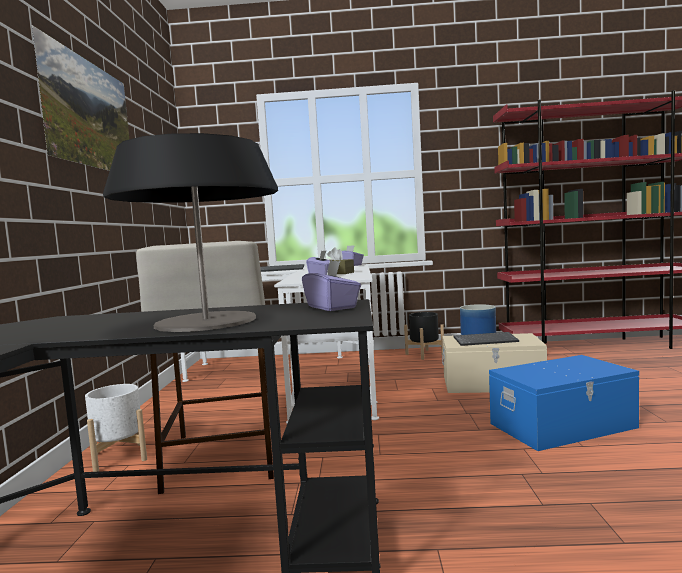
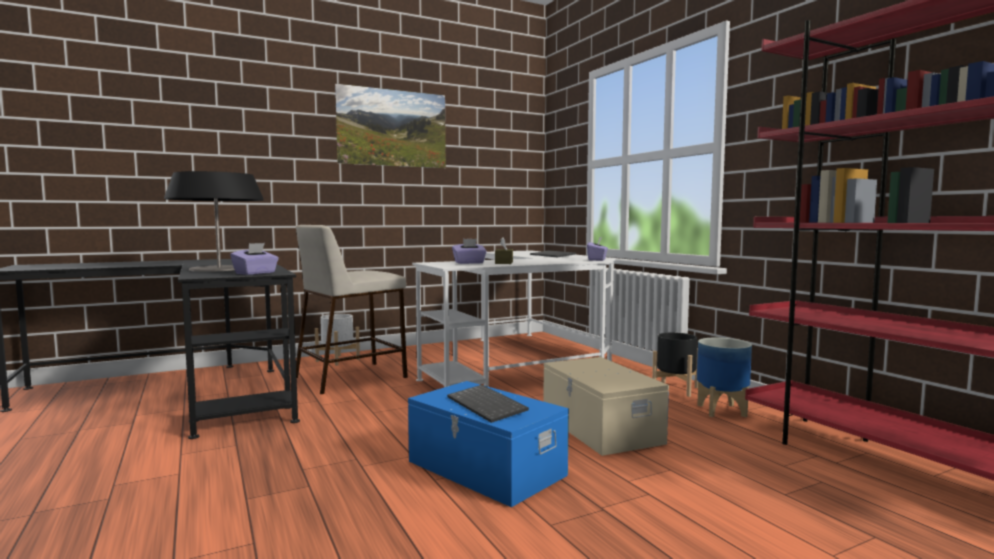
camera: 60 degrees right, 0 degrees up
(486, 340) = (595, 371): keyboard -> keyboard (488, 405)

